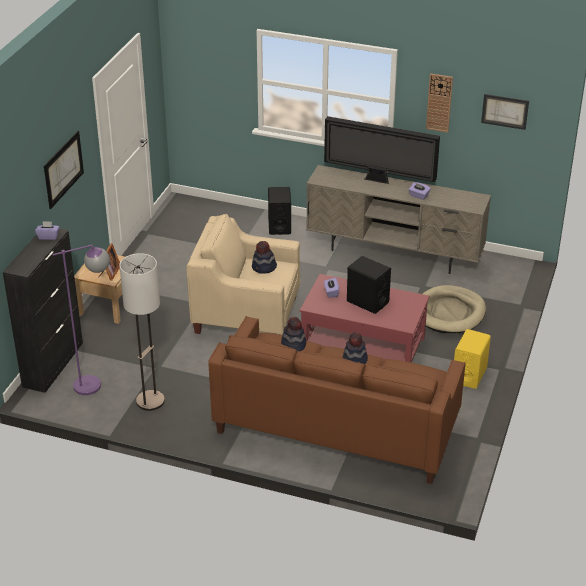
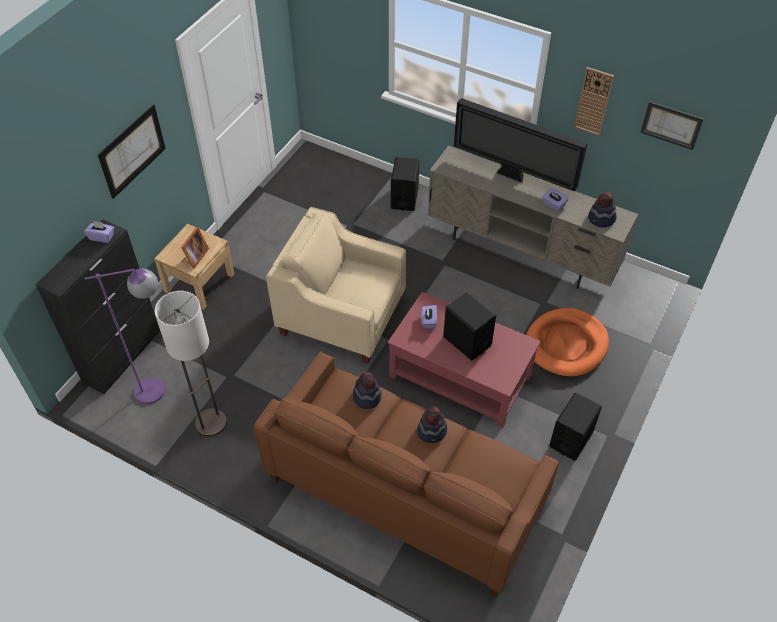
camera: 10 degrees right, 15 degrees up
(264, 268) = (361, 276): hat -> hat (601, 219)
(449, 313) = (566, 344): beige dog bed -> orange dog bed
(469, 375) = (571, 439): yellow speaker -> black speaker

